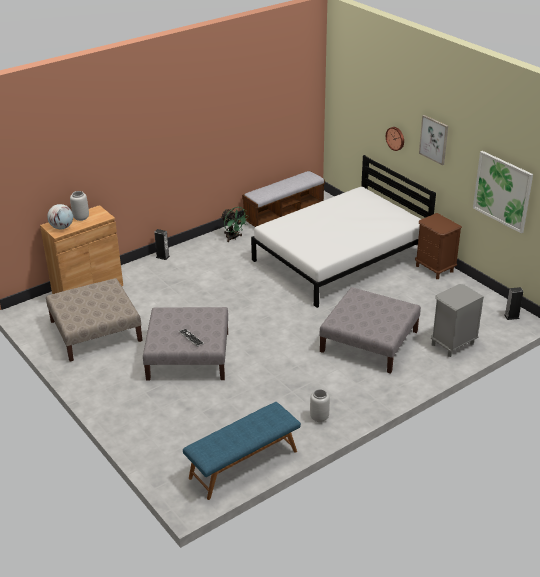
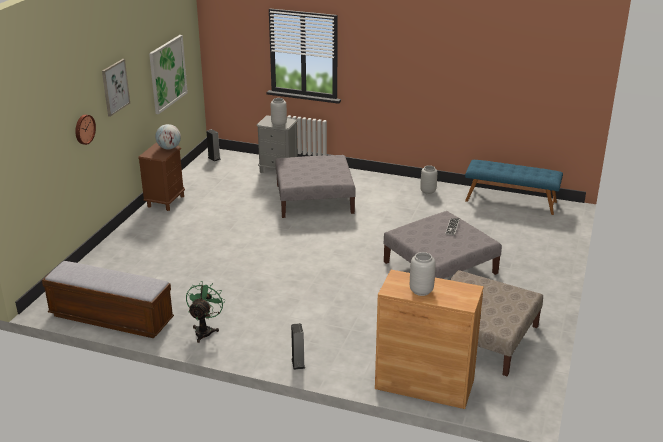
camera: 125 degrees left, 5 degrees down
(62, 227) = (457, 293): globe -> globe (169, 148)
(341, 258) = (189, 249): white bed -> none
(451, 295) = (279, 124): none -> grey vase

